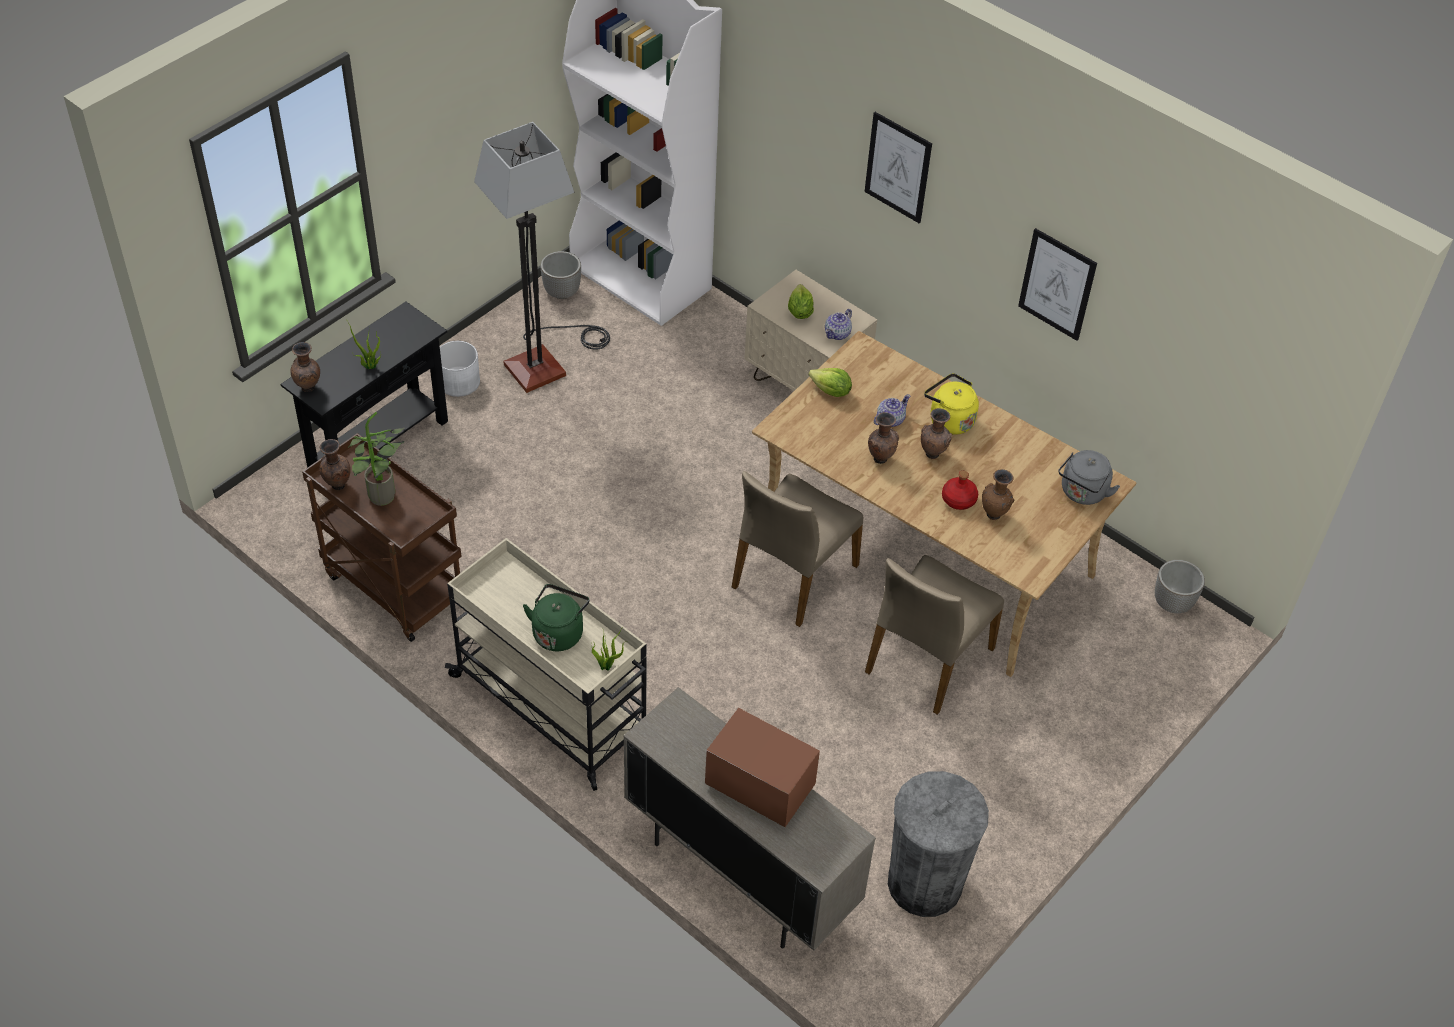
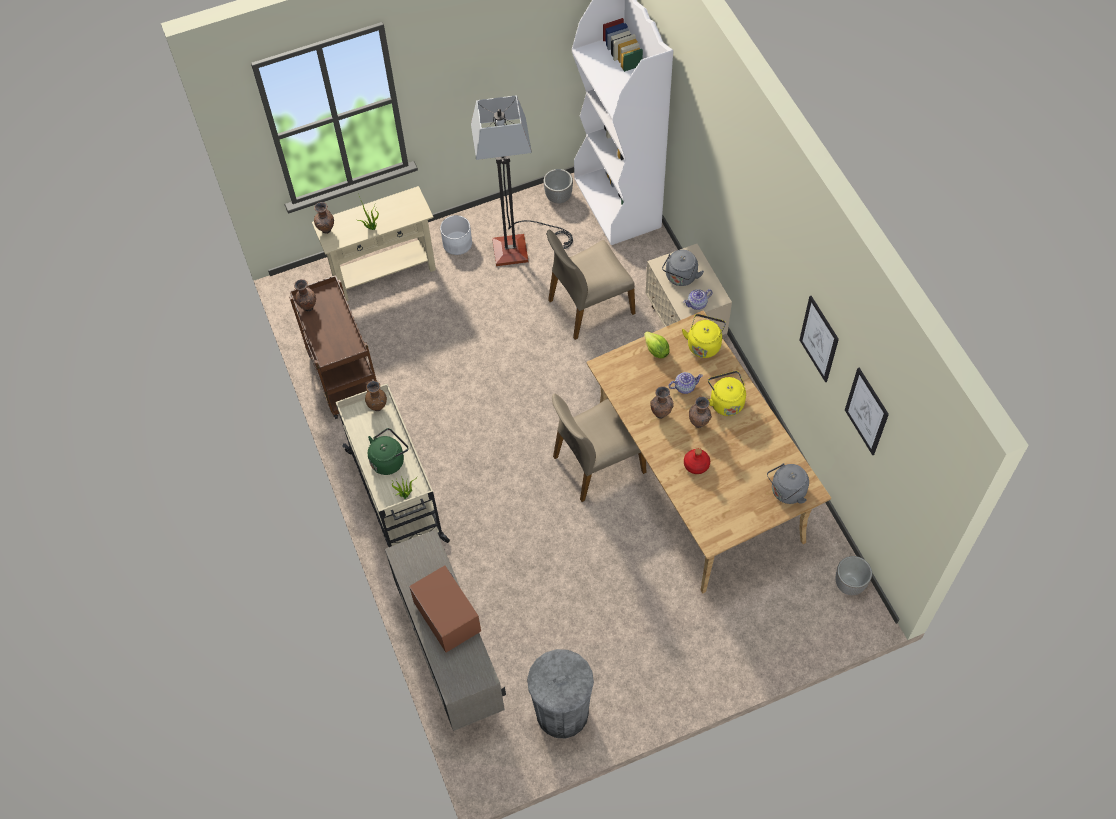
camera: 30 degrees right, 10 degrees up
(379, 446) = (384, 273): black console table -> beige console table
(381, 499) = (329, 327): potted plant -> none
(799, 312) = (680, 278): lettuce -> grey kettle
(883, 366) = (704, 344): none -> yellow kettle
(898, 167) = (749, 210): picture -> picture (866, 411)
(927, 660) = (653, 559): beige chair -> beige chair (589, 306)
(994, 515) = (714, 485): brown vase -> brown vase (378, 407)

